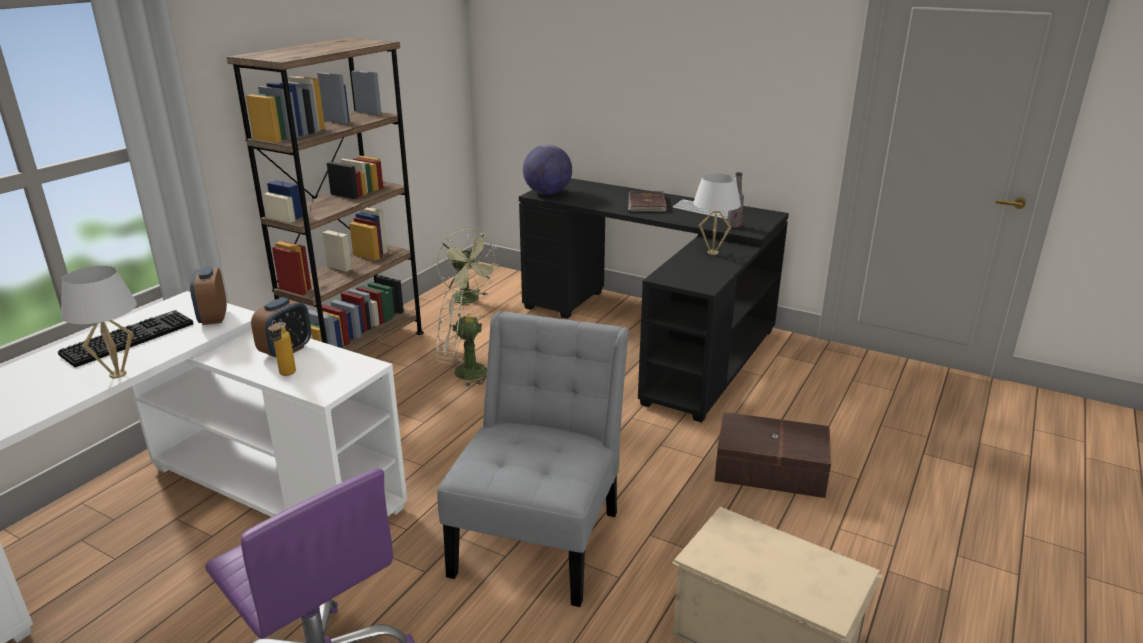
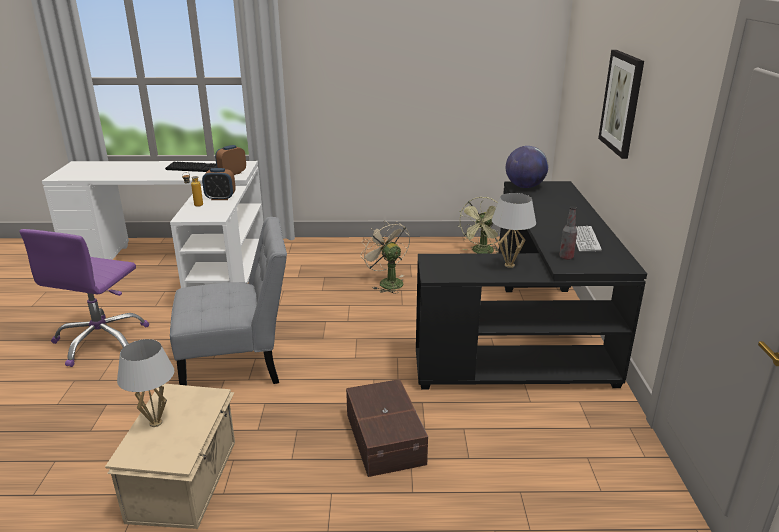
camera: 60 degrees right, 0 degrees up
(117, 374) = (163, 177): white table lamp -> white table lamp (155, 422)
(358, 352) = (375, 246): brown bookcase -> none
(646, 204) = (560, 218): brown book -> none
(661, 71) = (622, 103): none -> picture

